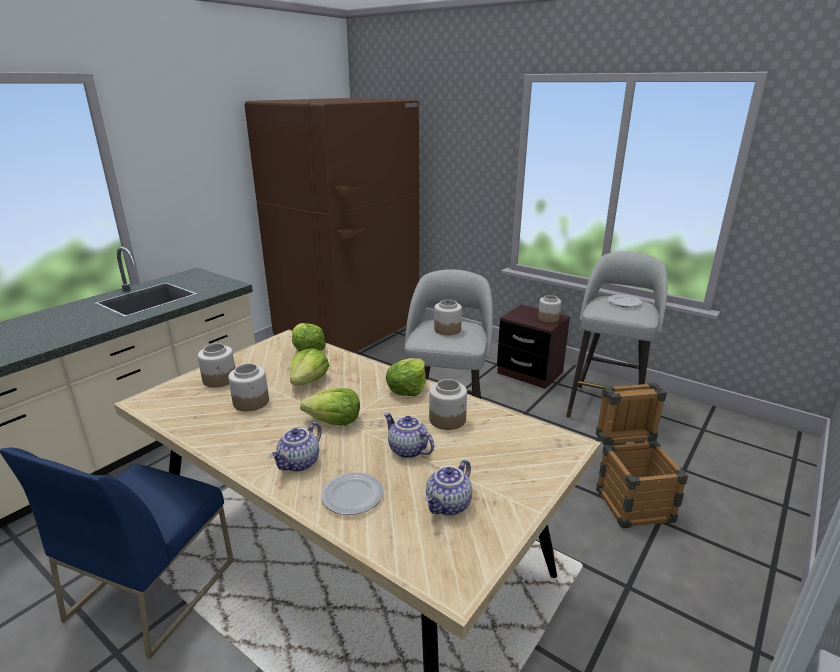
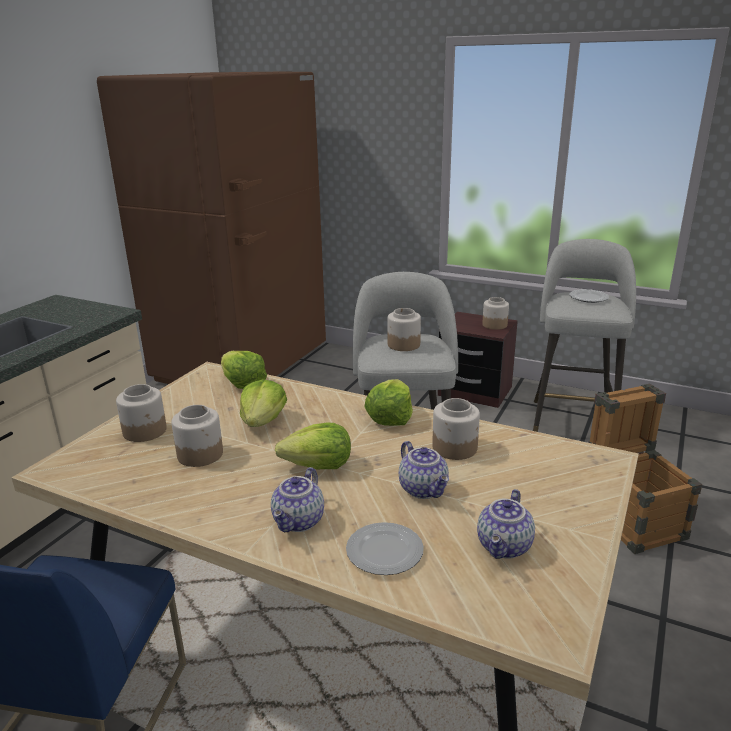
camera: 10 degrees left, 0 degrees up
(407, 450) = (424, 489): teapot -> teapot turned 150 degrees counterclockwise

